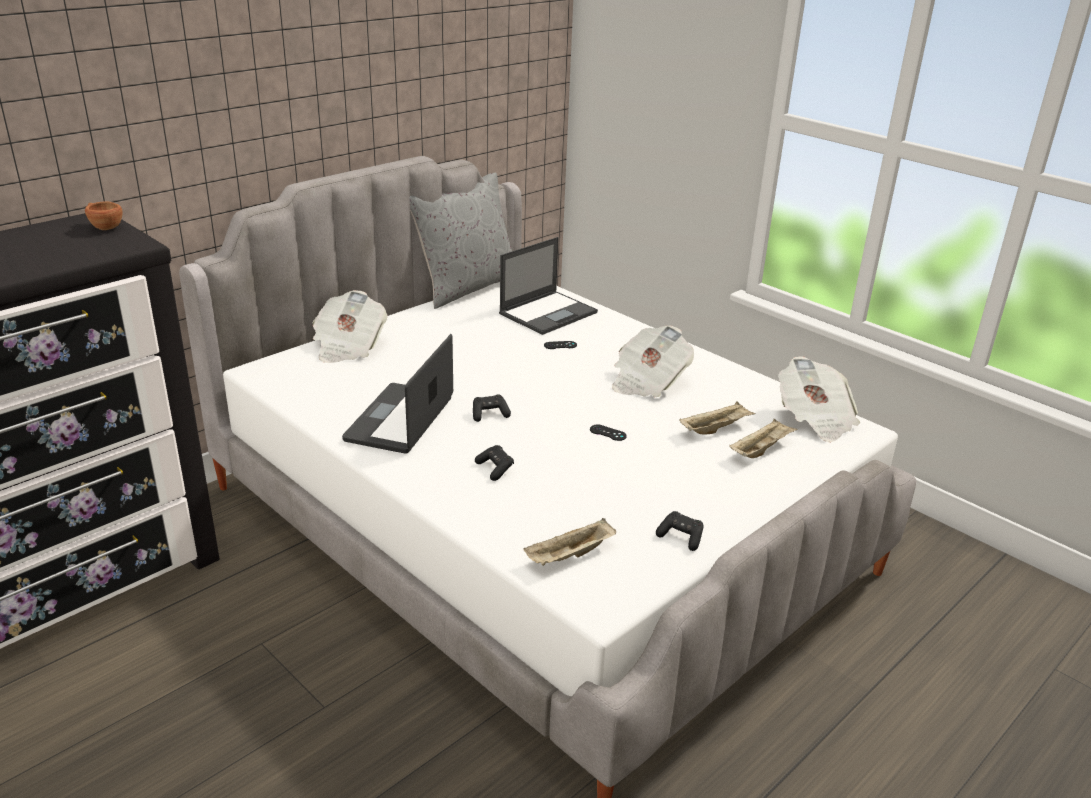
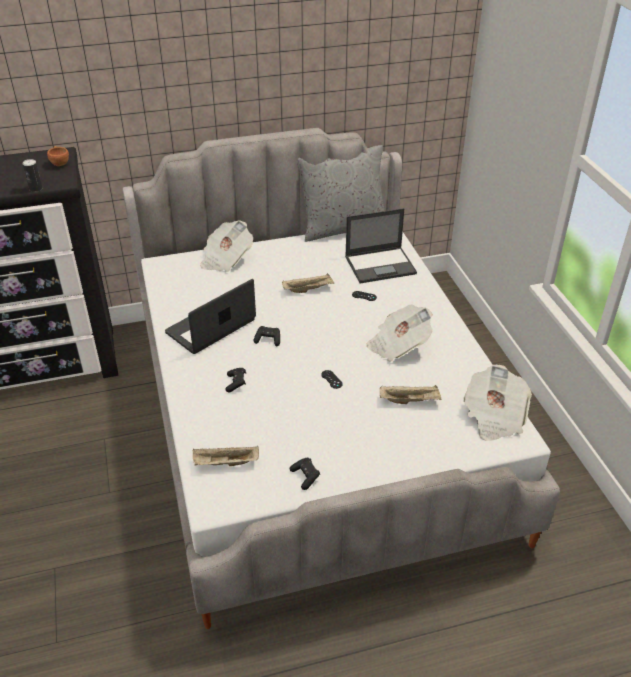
camera: 30 degrees right, 10 degrees up
(99, 257) = (36, 188): none -> can
(761, 450) = (426, 429): beige tray -> beige tray (308, 289)

